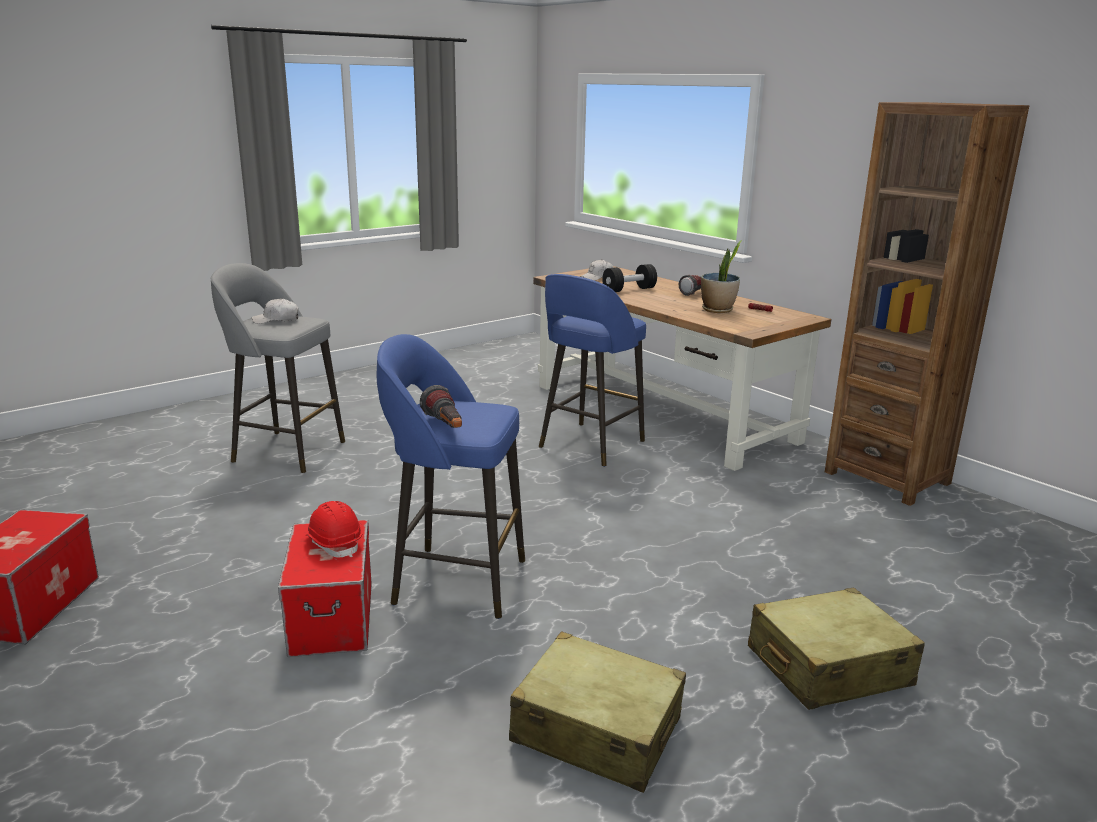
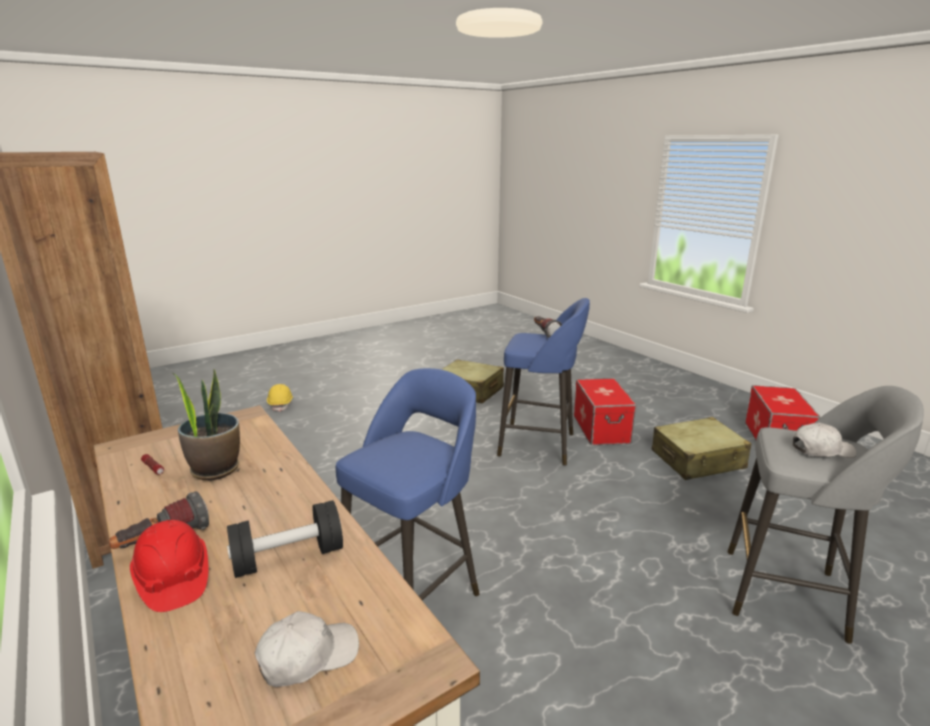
camera: 175 degrees left, 0 degrees up
(334, 543) = (603, 394): red hard hat -> red hard hat (173, 580)
(828, 667) = (358, 405): beige suitcase -> beige suitcase (698, 460)
(990, 662) = (281, 404): none -> yellow hard hat

